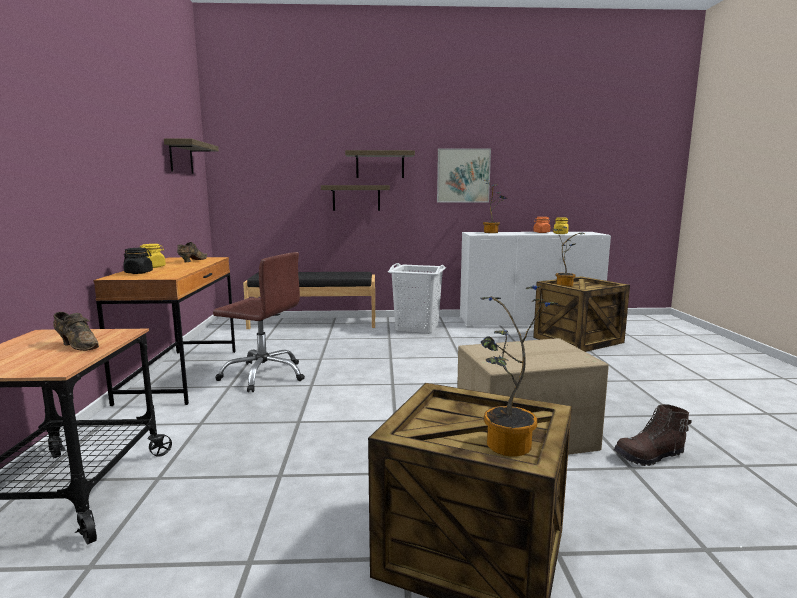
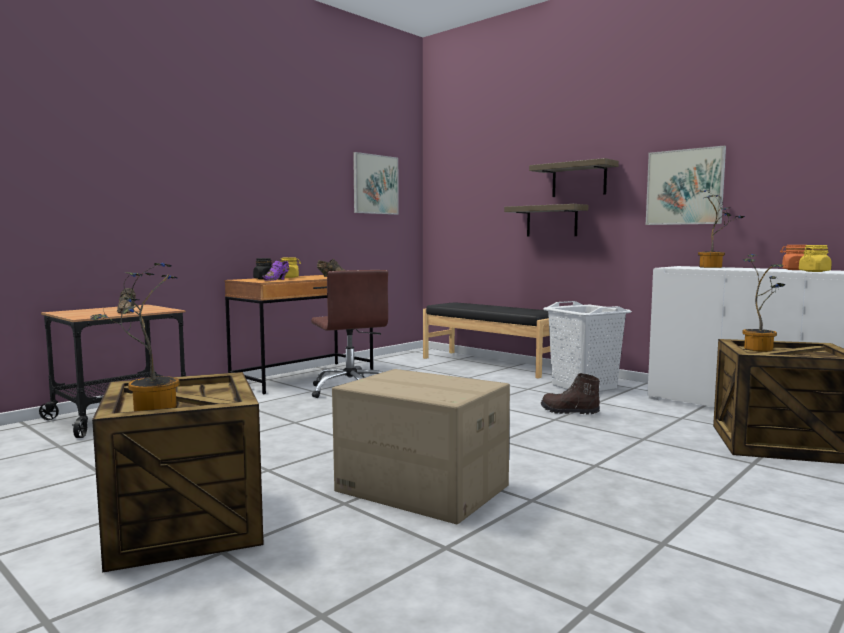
camera: 45 degrees right, 5 degrees down
(167, 272) = (277, 280): none -> purple shoe
(181, 157) = (375, 184): shelf -> picture
(650, 456) = (495, 551): brown boot -> brown boot (569, 412)

